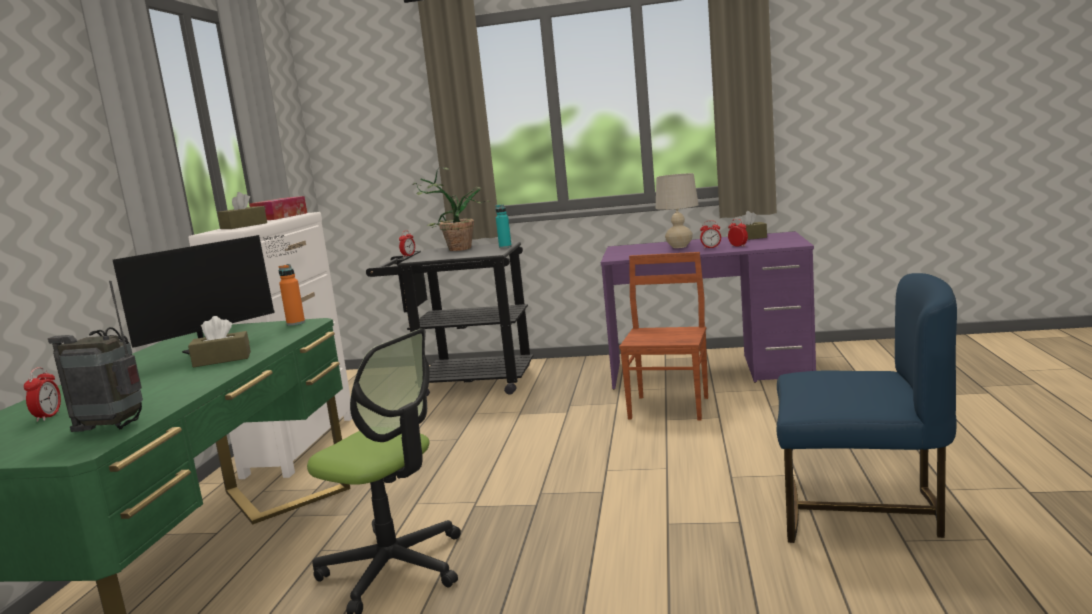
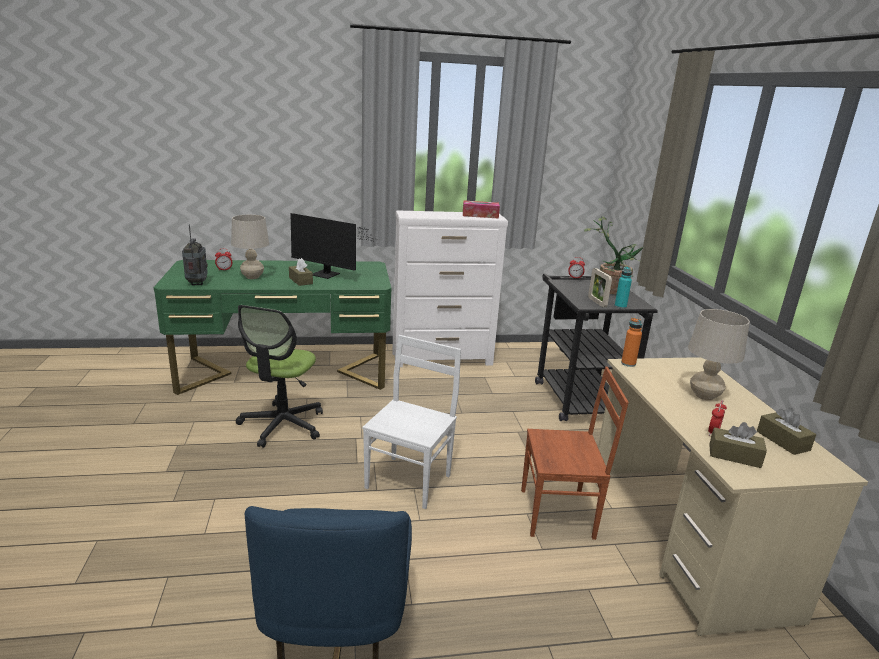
camera: 70 degrees right, 10 degrees up
(144, 390) = (252, 277): none -> beige table lamp
(244, 226) = (429, 214): brown tissue box -> brown tissue box (734, 456)
(296, 323) = (378, 282): orange bottle -> orange bottle (628, 363)
(488, 251) = (597, 302): none -> picture frame
(592, 472) = (410, 481): none -> white chair
(709, 371) = (683, 538): purple desk -> beige desk
(711, 247) = (700, 415): alarm clock -> none

